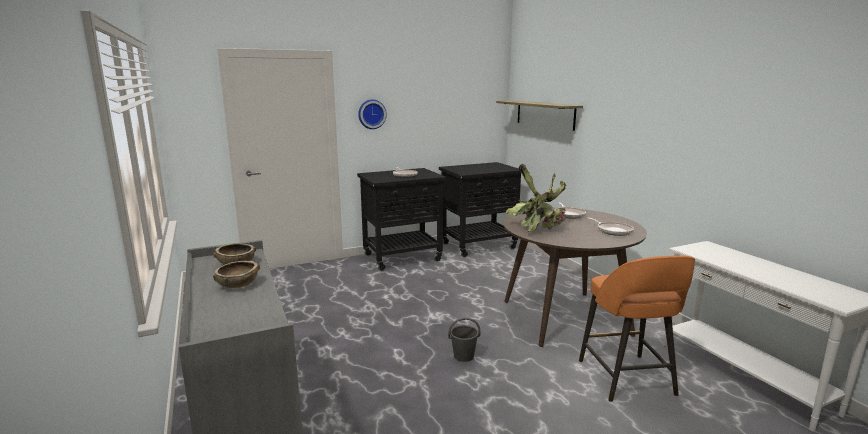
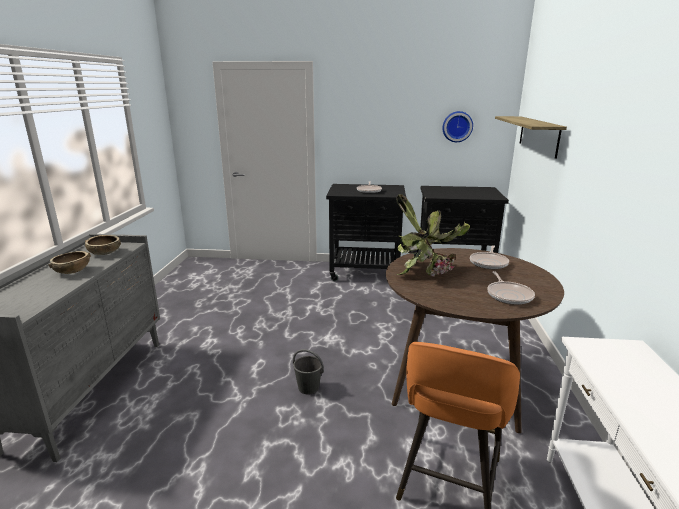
camera: 30 degrees right, 5 degrees up
(371, 114) = (350, 126): wall clock -> wall clock (457, 126)

